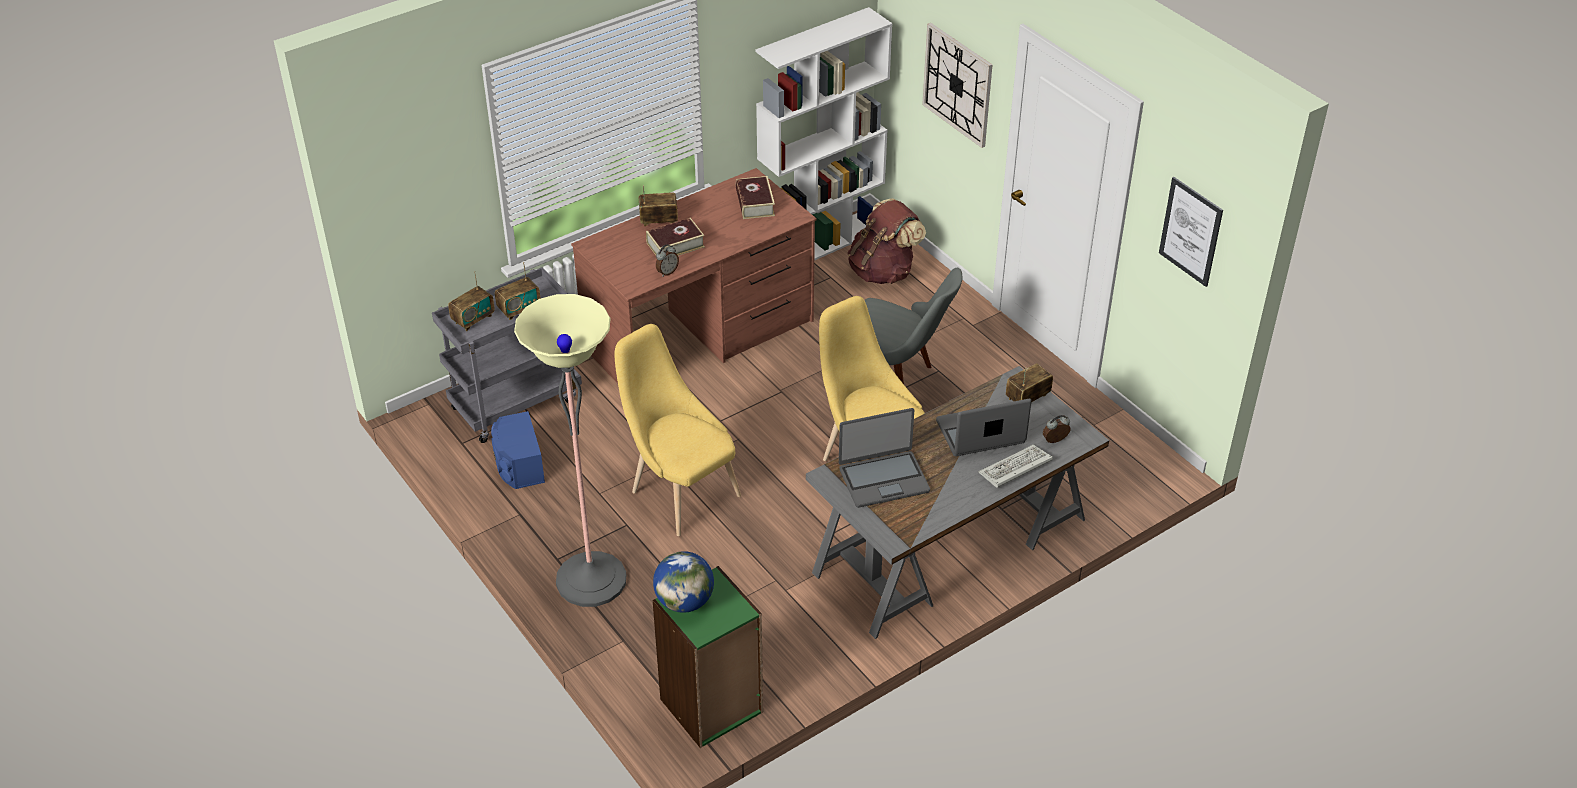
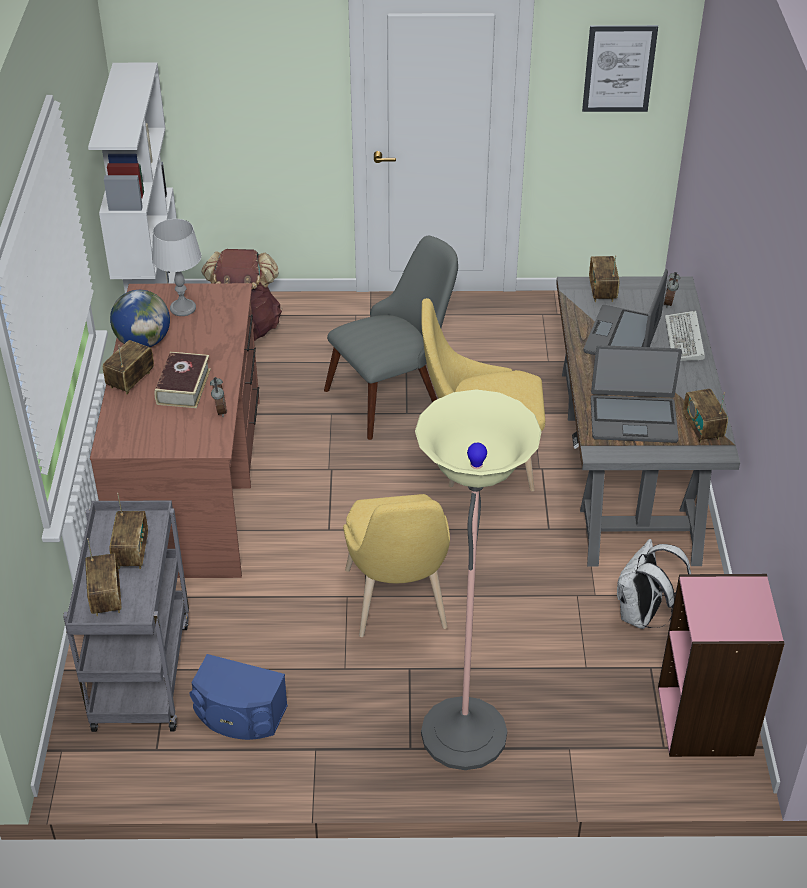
camera: 55 degrees left, 0 degrees up
(680, 491) = (398, 605): yellow chair -> yellow chair turned 90 degrees counterclockwise
(684, 601) = (712, 621): globe -> globe (143, 342)
(712, 706) = (706, 721): green bookcase -> pink bookcase
(755, 203) = (183, 308): book -> grey table lamp
(788, 626) = (642, 615): none -> white backpack
(883, 479) = (633, 419): laptop -> laptop turned 75 degrees clockwise
(911, 522) = (702, 428): none -> radio
(957, 84) = (261, 86): wall clock -> none

